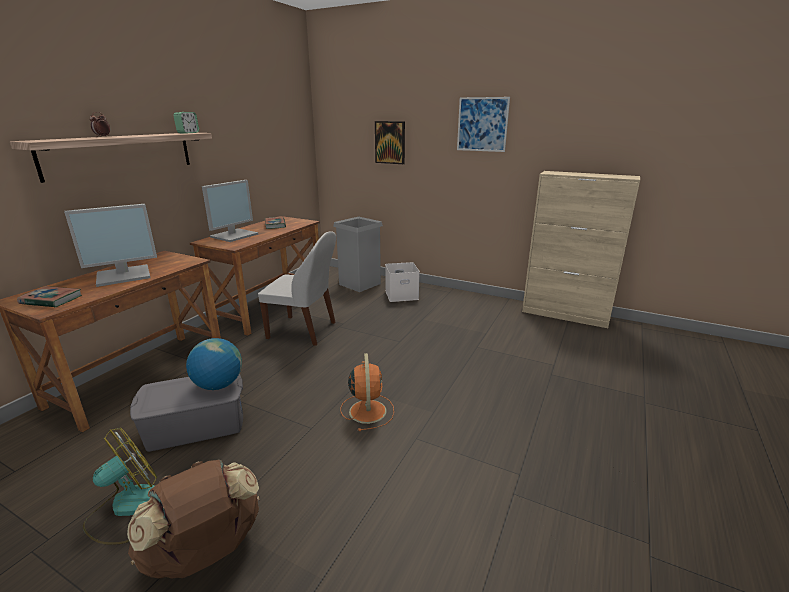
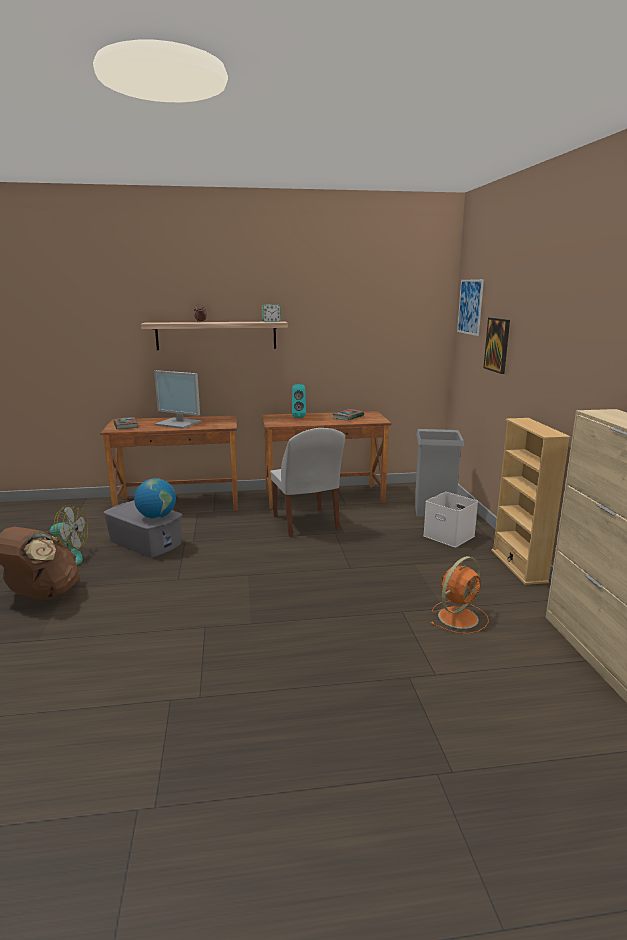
camera: 55 degrees right, 5 degrees down
(234, 235) = (298, 417): monitor -> turquoise speaker
(367, 410) = (222, 592): orange fan -> orange fan (459, 617)
(463, 294) = (518, 566): none -> beige bookcase
(482, 124) = (568, 330): picture -> picture (470, 307)

